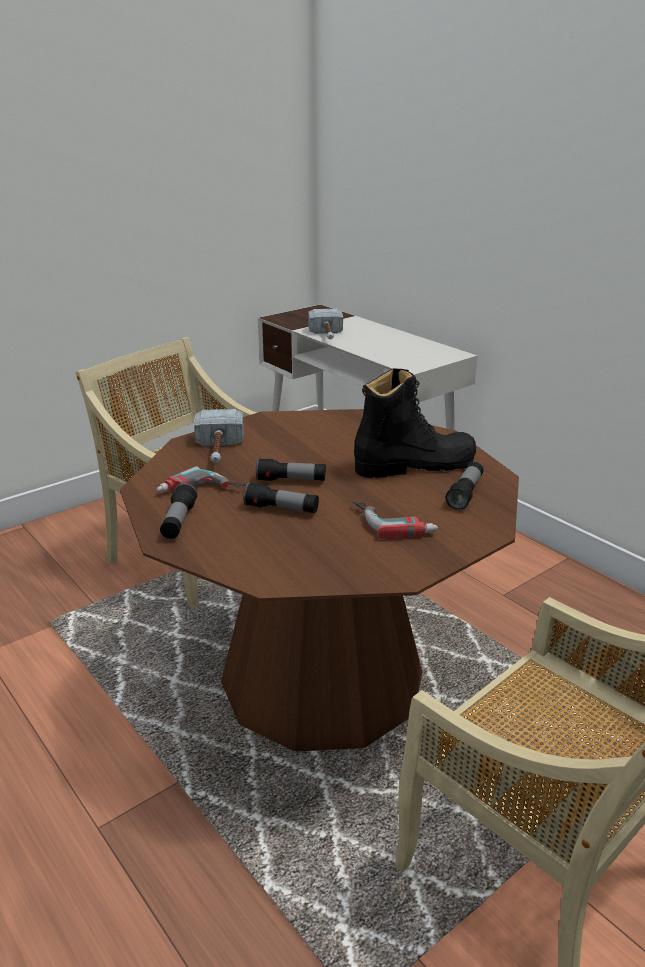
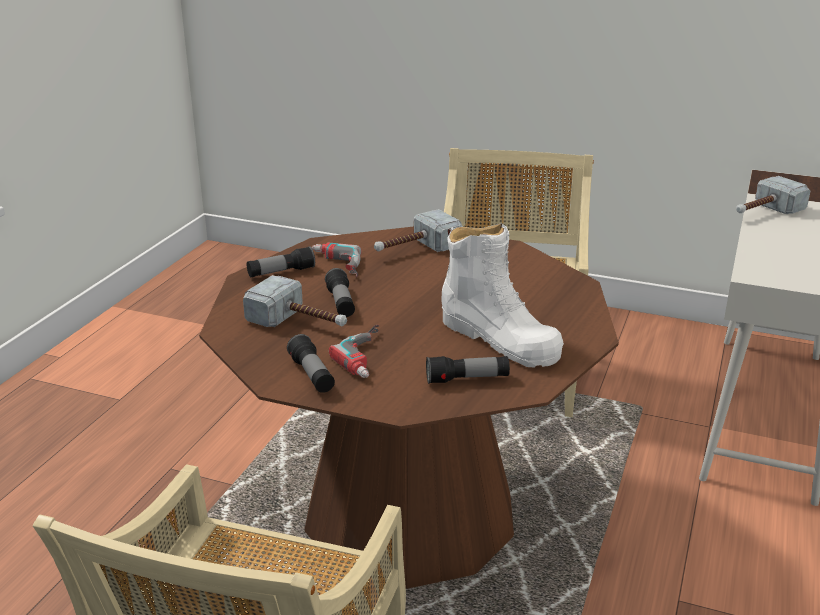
camera: 60 degrees right, 0 degrees up
(291, 480) = (396, 292): flashlight -> flashlight (312, 375)
(298, 537) = (300, 323): none -> hammer
(414, 465) = (499, 339): black boot -> white boot

